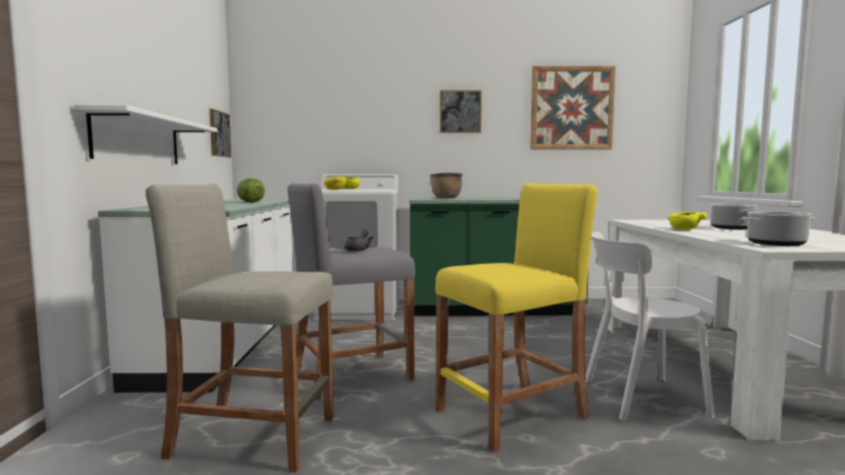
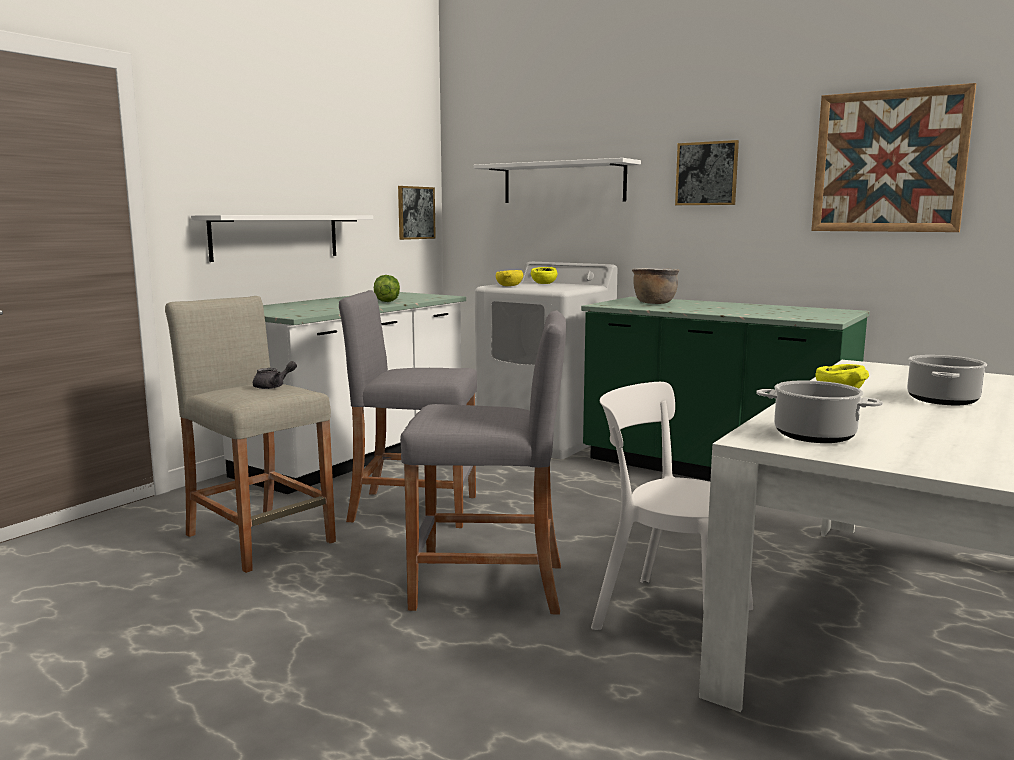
camera: 35 degrees right, 5 degrees up
(348, 115) = (563, 182): none -> white shelf
(358, 249) = (422, 370): grey teapot -> grey teapot (273, 386)
(511, 414) = (488, 586): yellow stool -> grey stool

